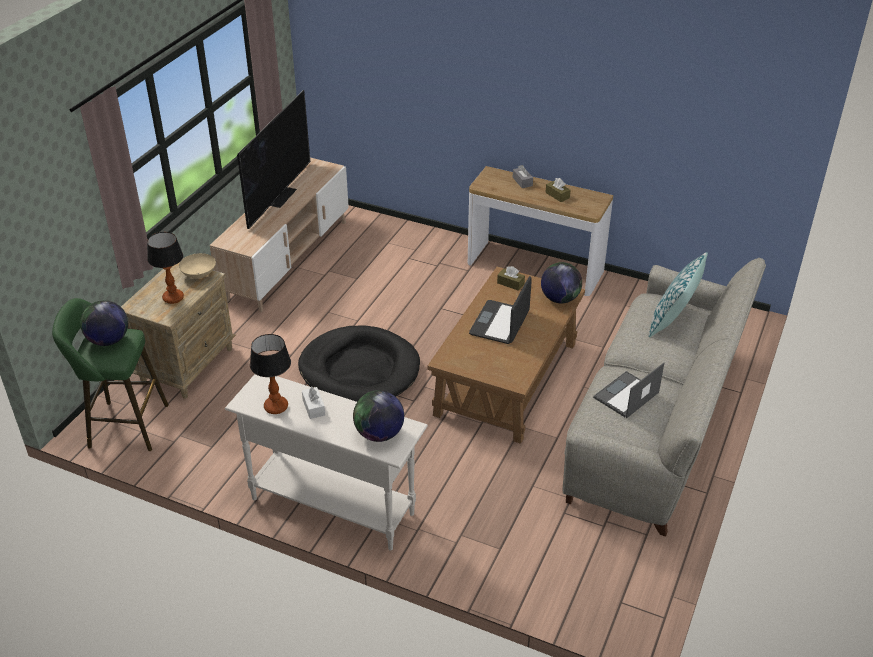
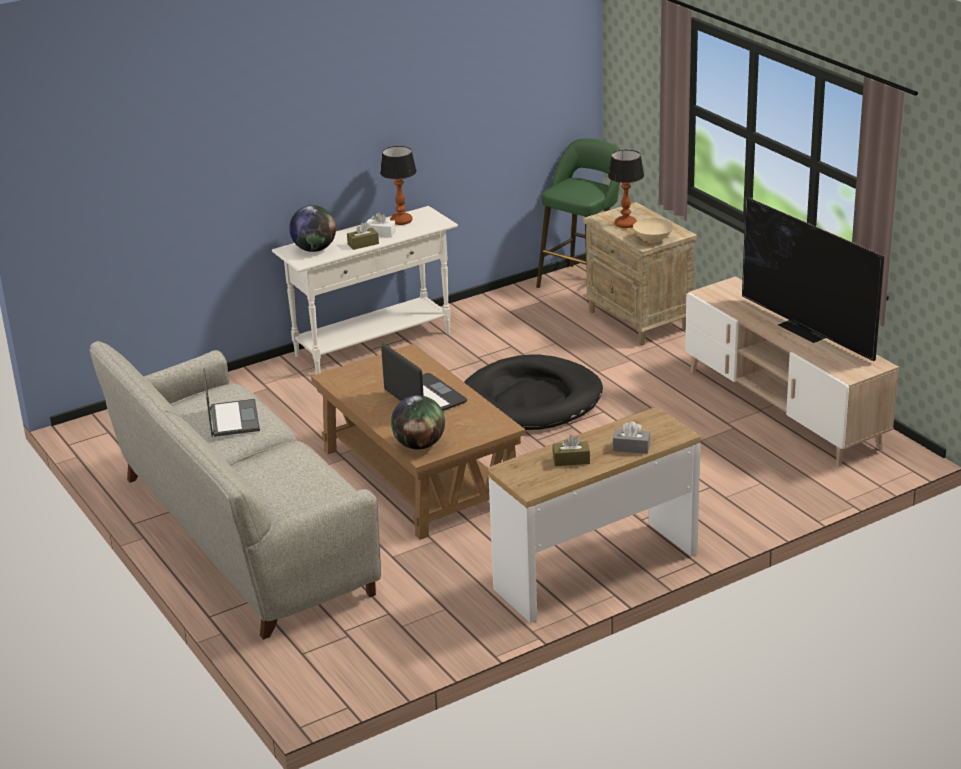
camera: 125 degrees right, 10 degrees down
(108, 340) = (585, 188): globe -> none
(510, 283) = (482, 426): brown tissue box -> brown tissue box (363, 244)
(673, 321) = (291, 494): pillow -> none

